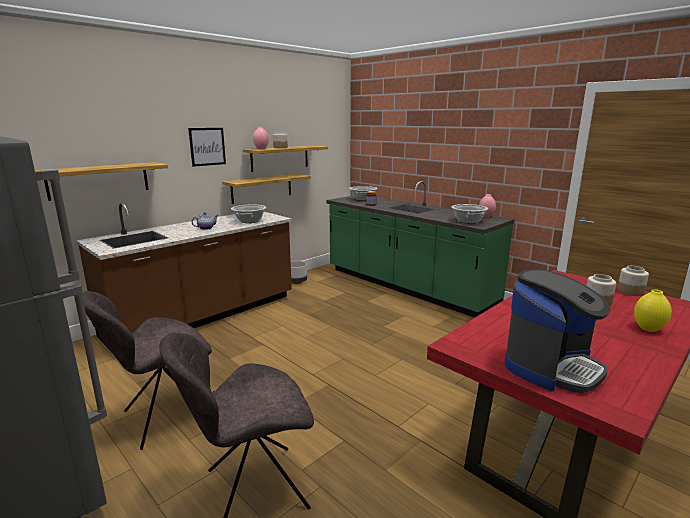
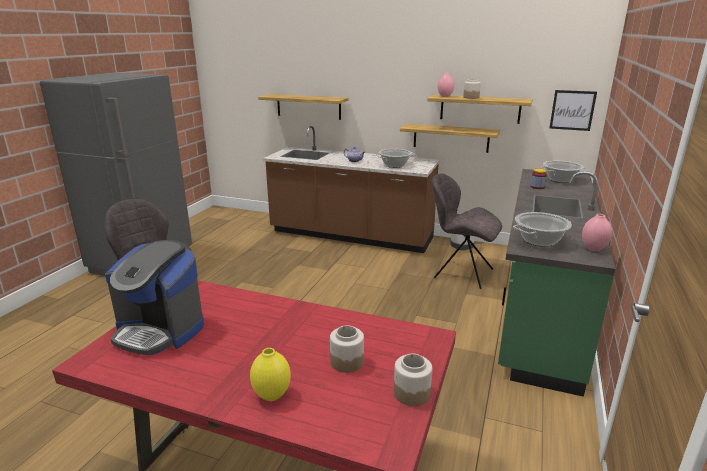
camera: 65 degrees right, 5 degrees up
(164, 417) = (219, 269): grey chair -> grey chair (461, 273)
(207, 146) = (396, 88): picture -> picture (572, 110)

